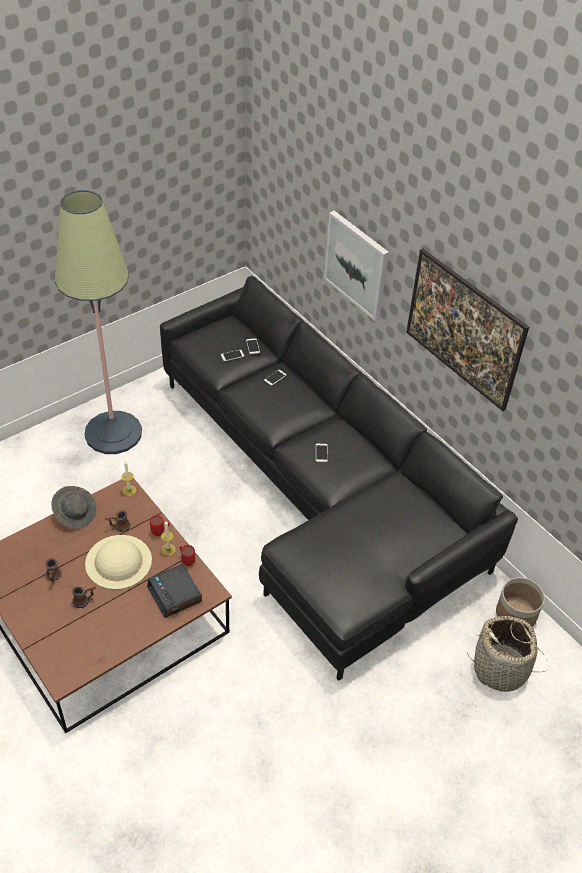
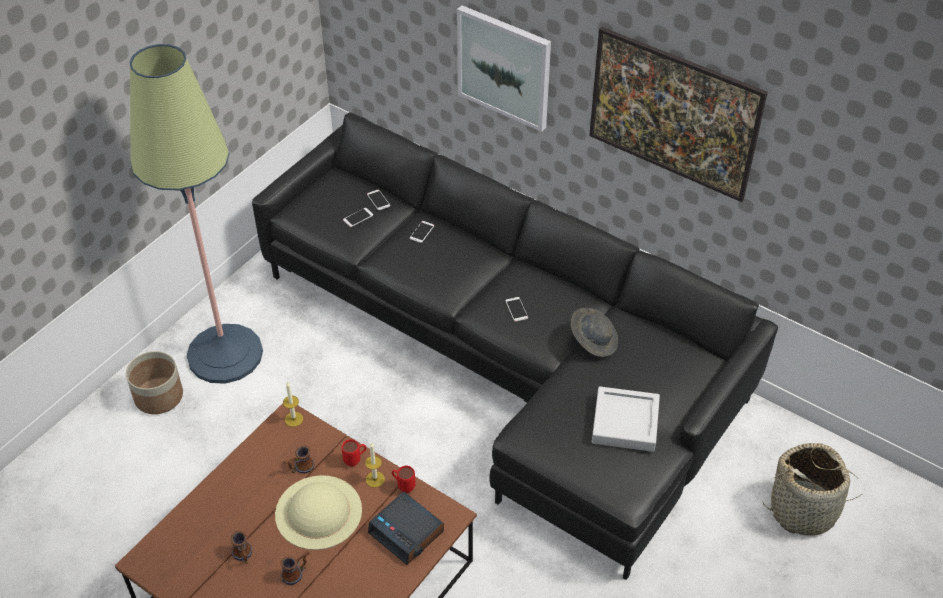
camera: 15 degrees left, 0 degrees up
(75, 513) = (237, 467): grey hat -> grey hat (593, 340)
(366, 559) = (625, 423): none -> grey tray
(516, 614) = (795, 441): planter -> planter (159, 396)

